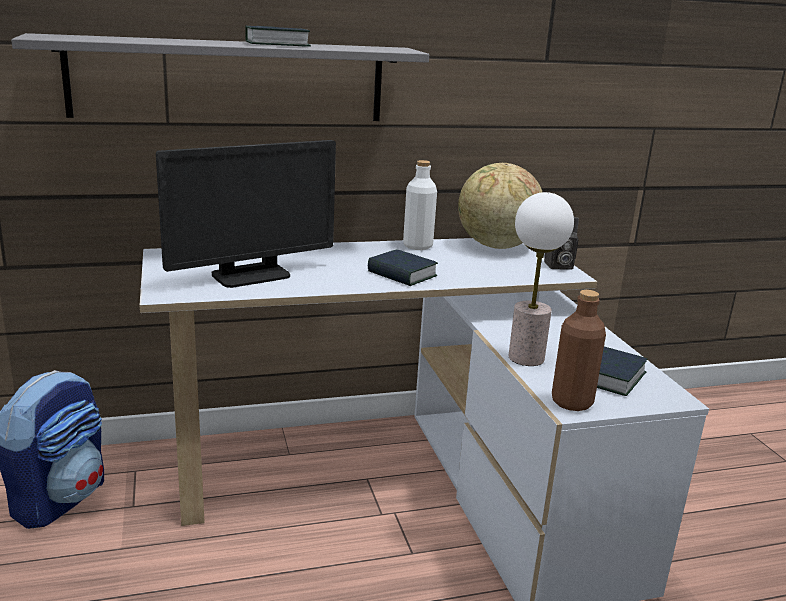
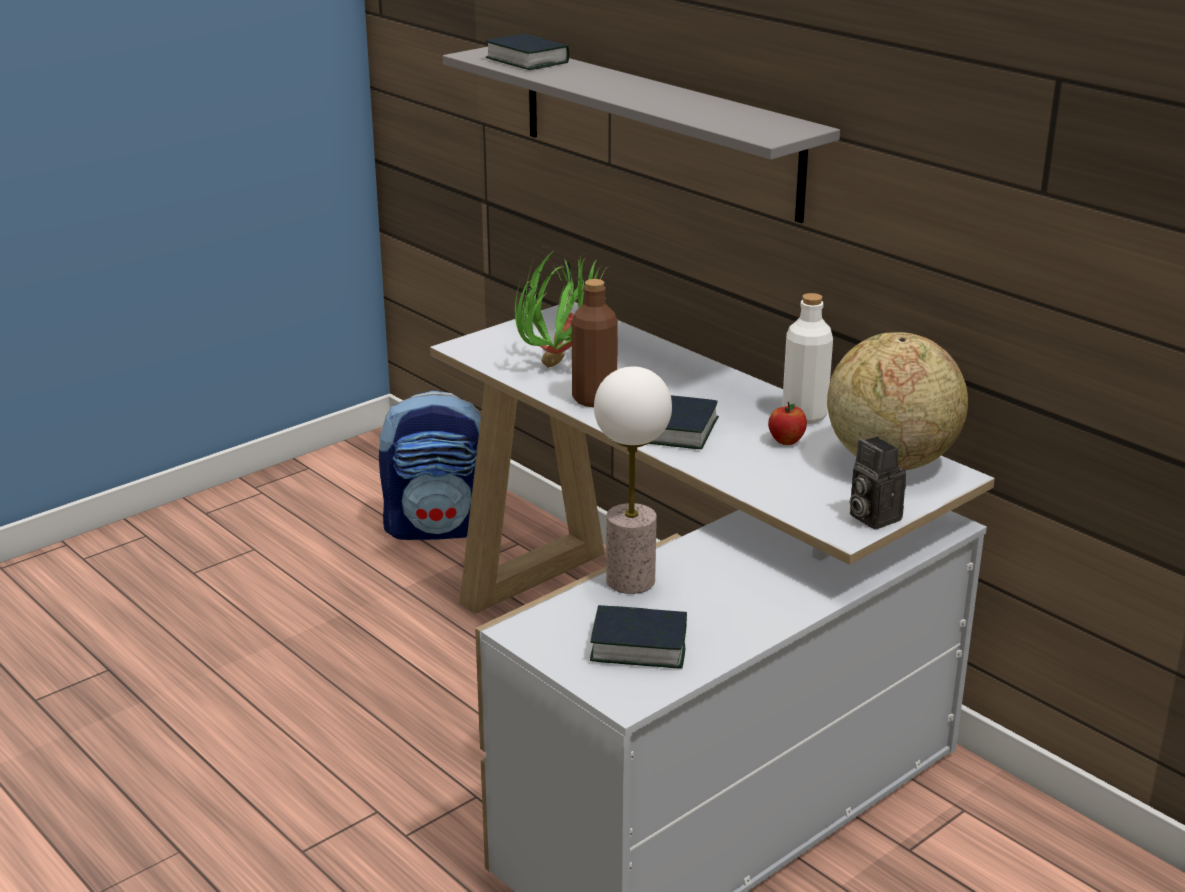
camera: 65 degrees right, 5 degrees up
(251, 275) = (564, 363): monitor -> potted plant
(277, 44) = (663, 98): book -> book (527, 61)
(446, 257) = (786, 441): none -> apple
(571, 402) = (538, 628): brown bottle -> brown bottle (594, 399)

